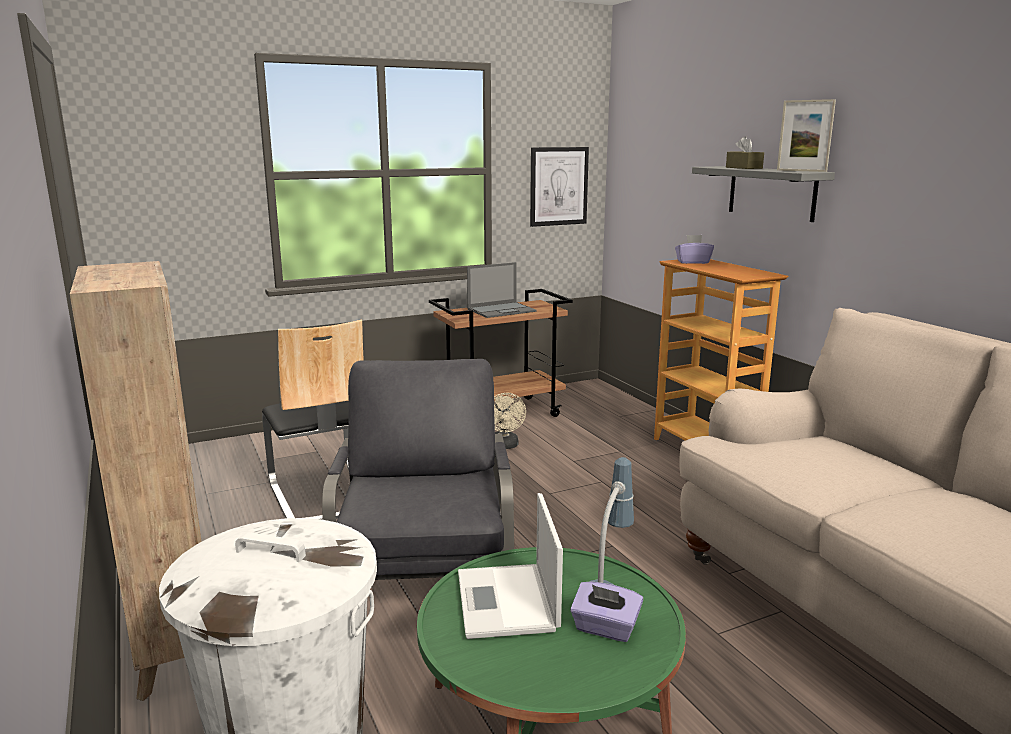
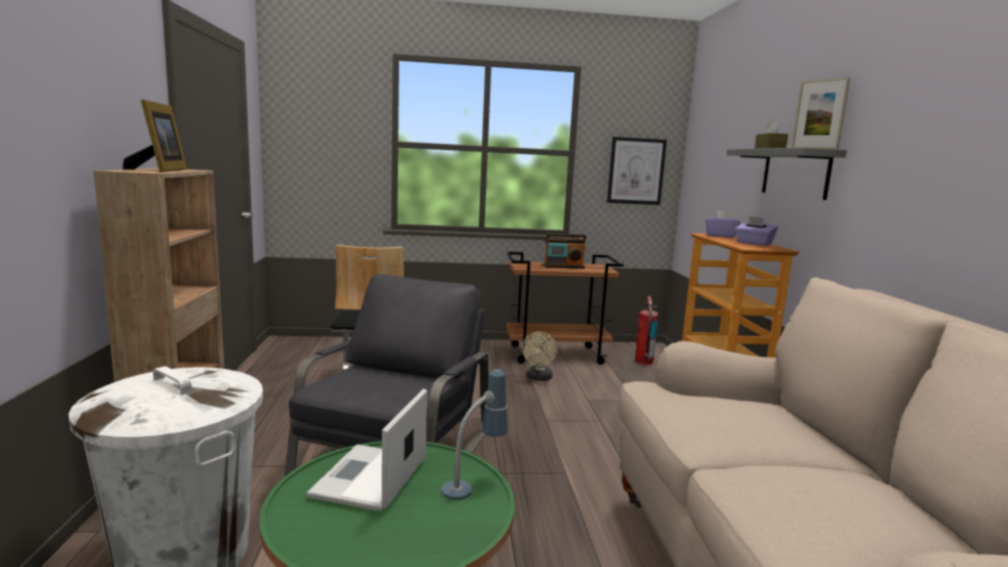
camera: 20 degrees right, 5 degrees down
(129, 276) = (161, 170): none -> picture frame
(502, 310) = (563, 266): laptop -> radio
(595, 405) = (643, 361): none -> fire extinguisher
(605, 628) = (428, 521): purple tissue box -> purple tissue box (753, 243)

